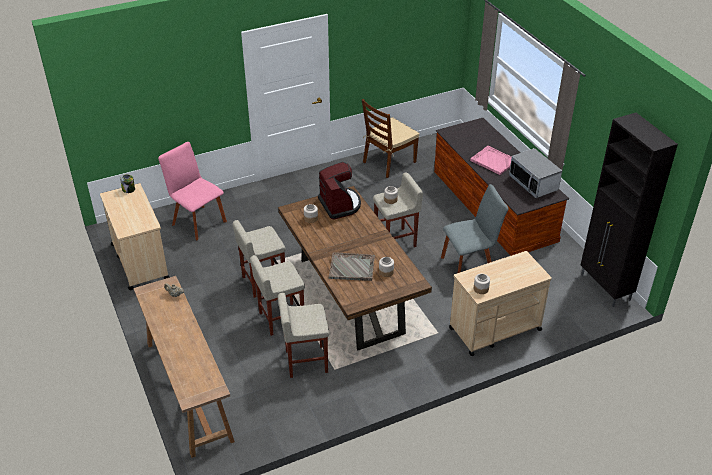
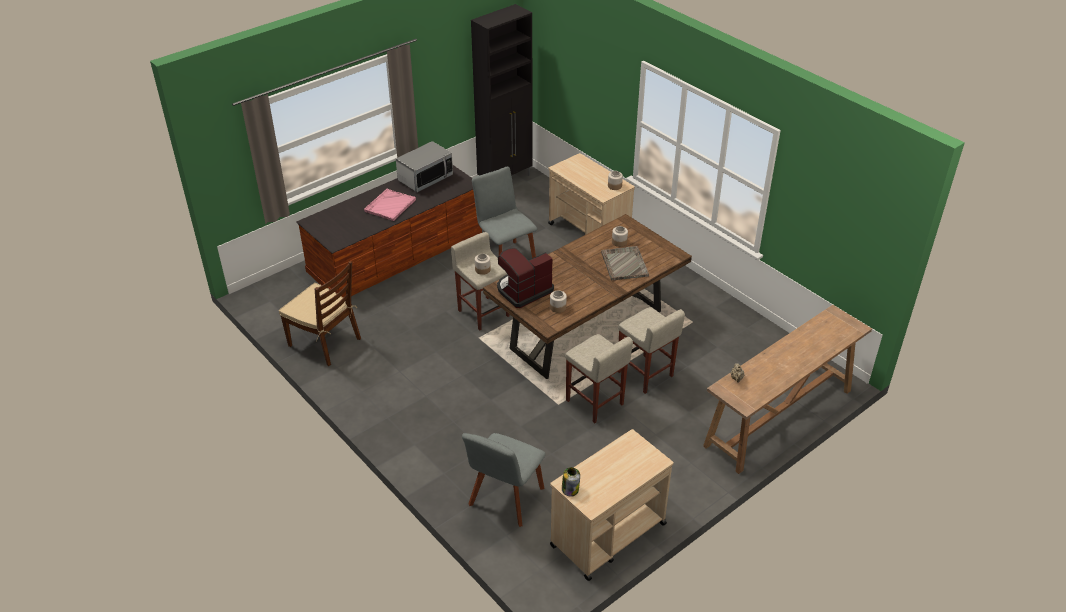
camera: 105 degrees left, 0 degrees up
(197, 221) = (505, 499): pink chair -> grey chair
(305, 361) = (693, 343): beige stool -> none

